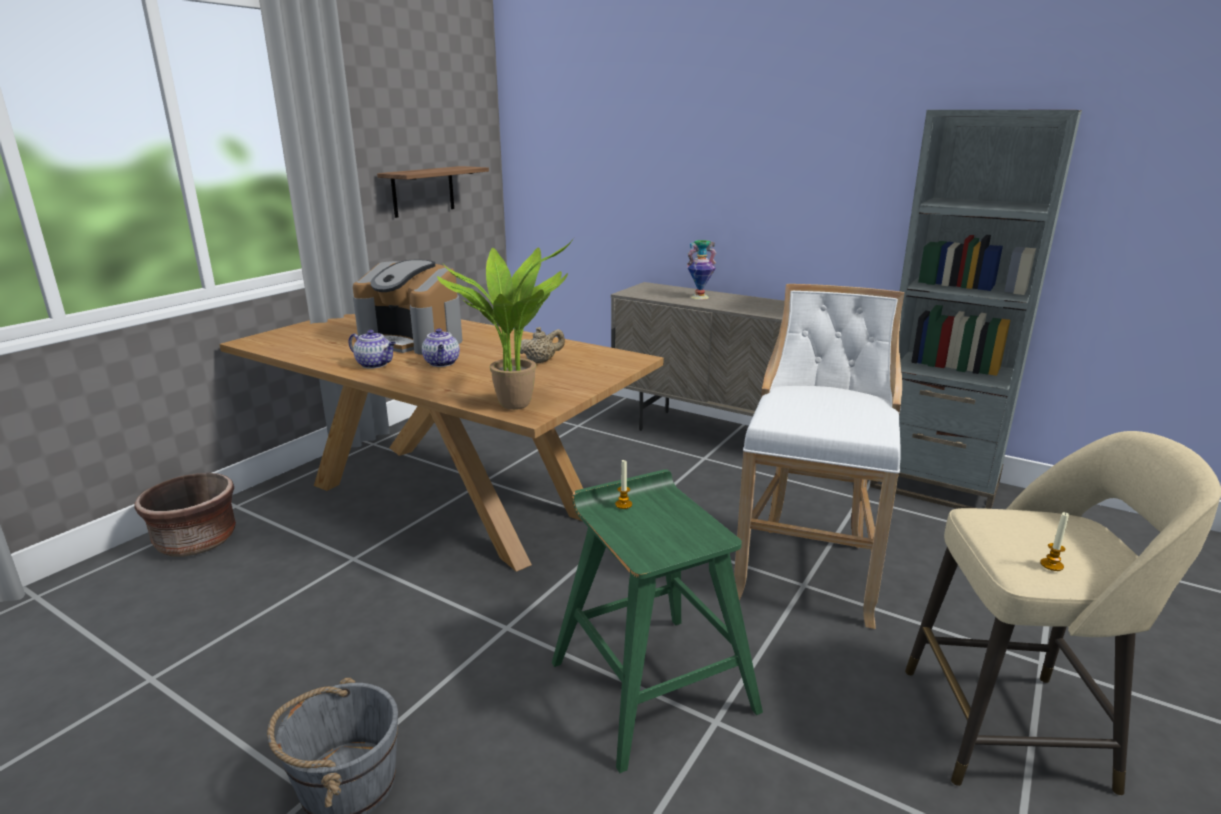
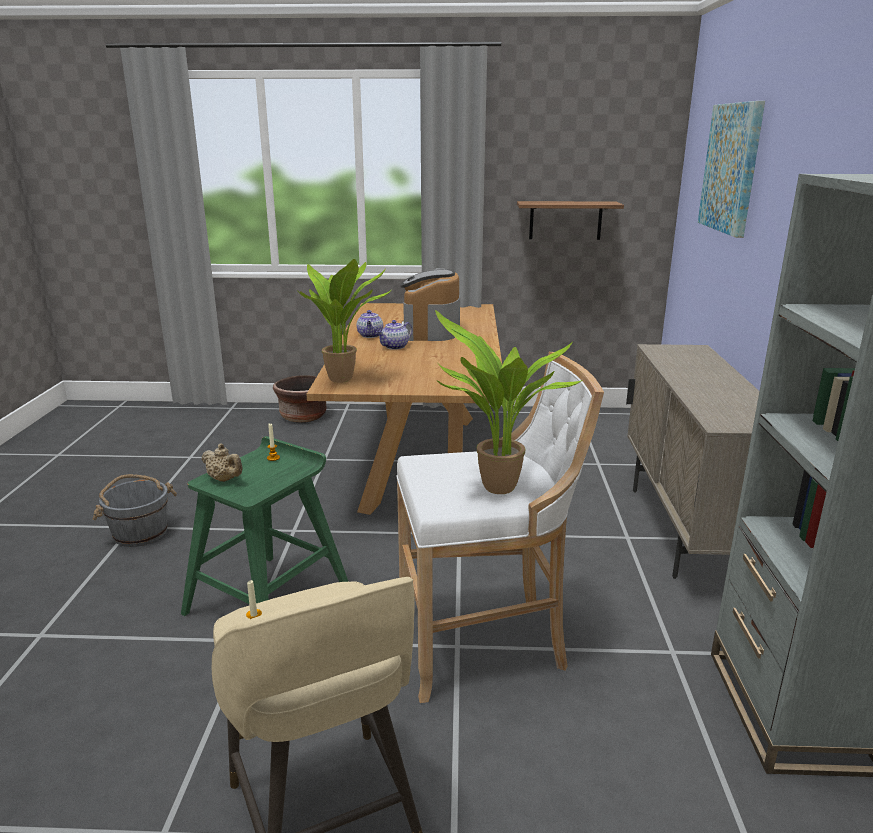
camera: 60 degrees right, 0 degrees up
(541, 361) = (436, 366): beige teapot -> beige teapot (225, 479)
(623, 122) = (731, 168): none -> picture
(699, 297) = (698, 371): vase -> none
(857, 409) = (496, 491): none -> potted plant

